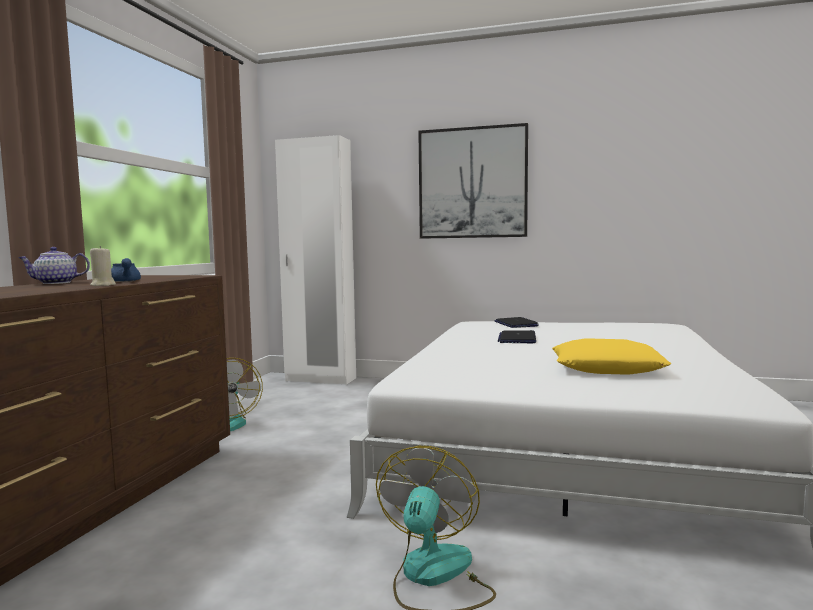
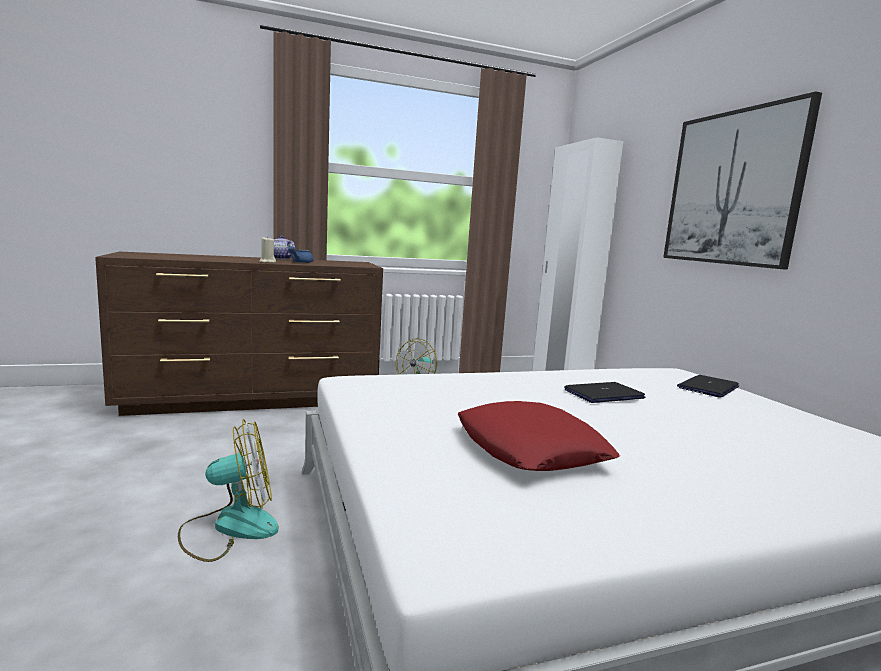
camera: 55 degrees right, 5 degrees up
(607, 367) = (530, 449): yellow pillow -> red pillow

